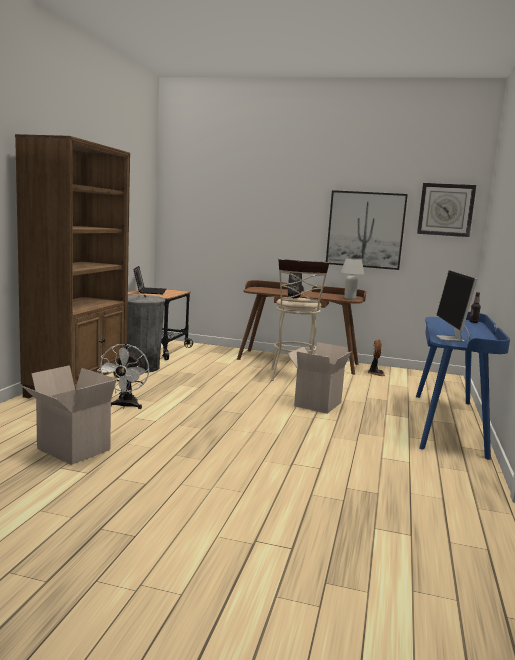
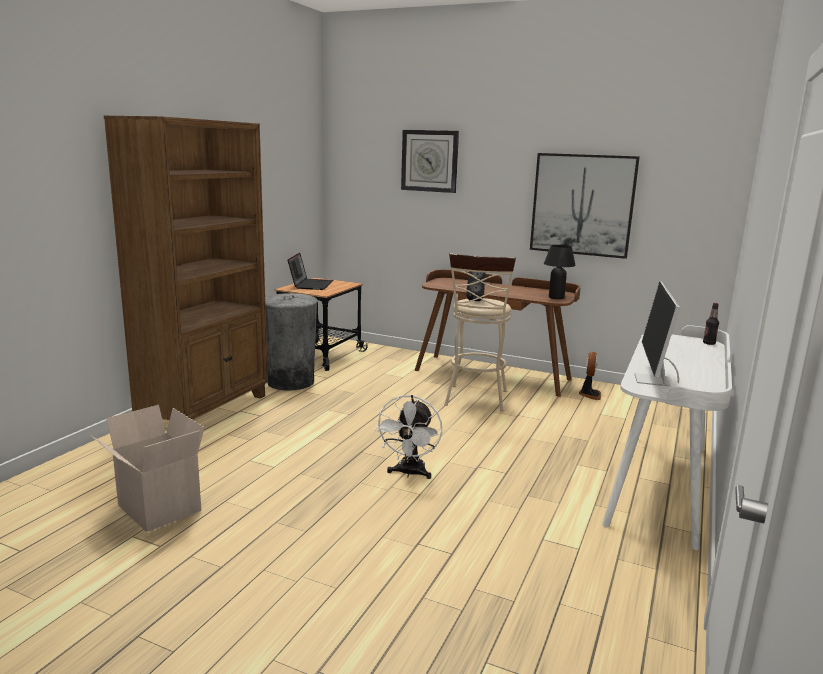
camera: 10 degrees right, 5 degrees up
(125, 406) = (247, 442): white fan -> white fan (409, 473)
(316, 404) = (489, 444): cardboard box -> none
(349, 298) = (556, 297): white table lamp -> black table lamp
(446, 210) = (692, 177): wall clock -> wall clock (429, 161)
(449, 423) = (661, 483): blue desk -> white desk

